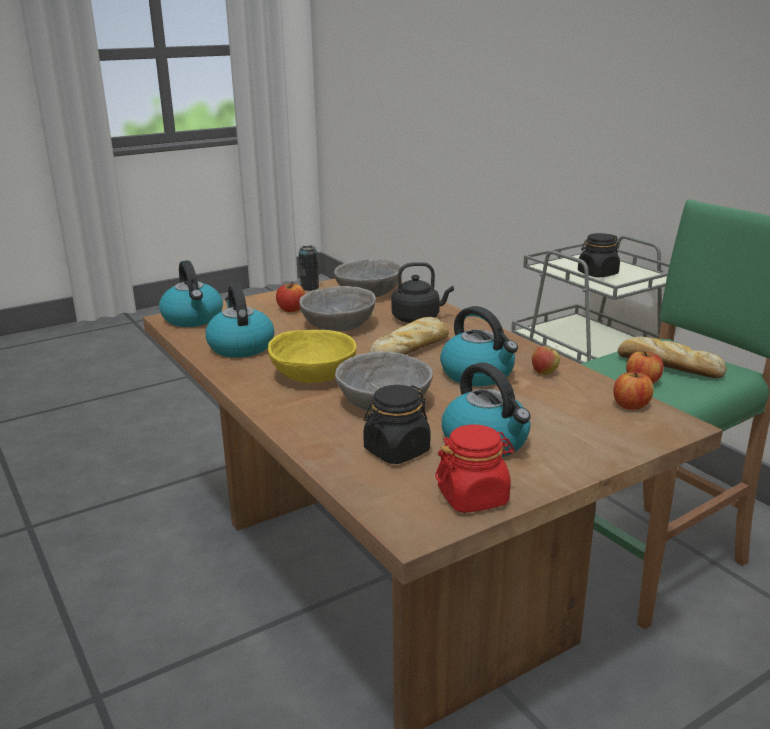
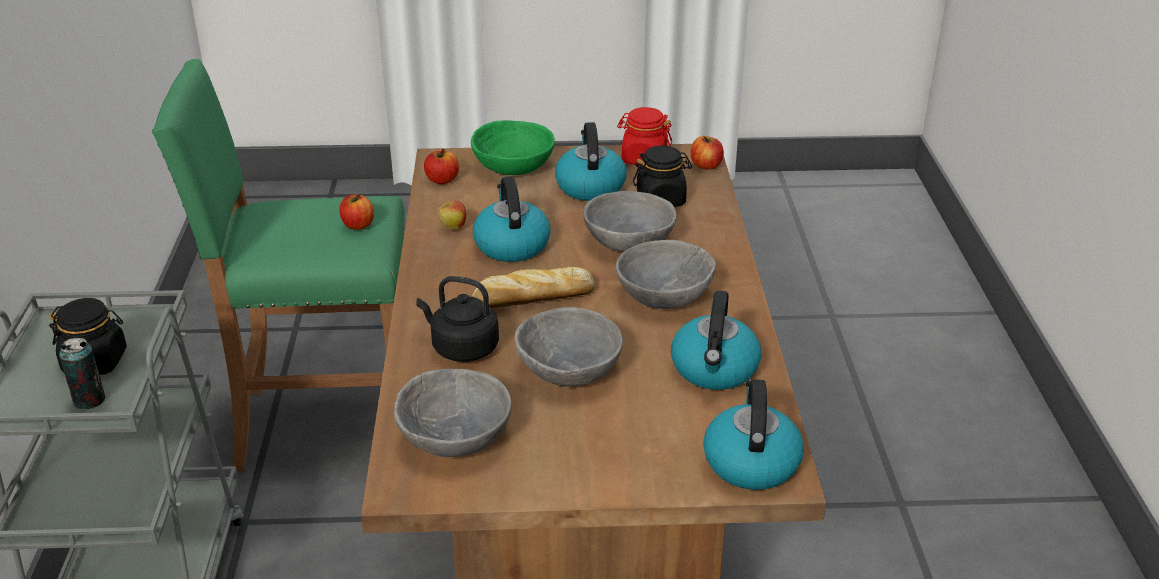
camera: 150 degrees left, 10 degrees up
(291, 309) = (599, 433): apple -> apple (706, 165)
(309, 288) = (524, 490): can -> can (89, 400)
(312, 375) = (664, 296): yellow bowl -> grey bowl
(596, 440) = (513, 166): none -> green bowl
(667, 366) = (306, 231): bread -> none

